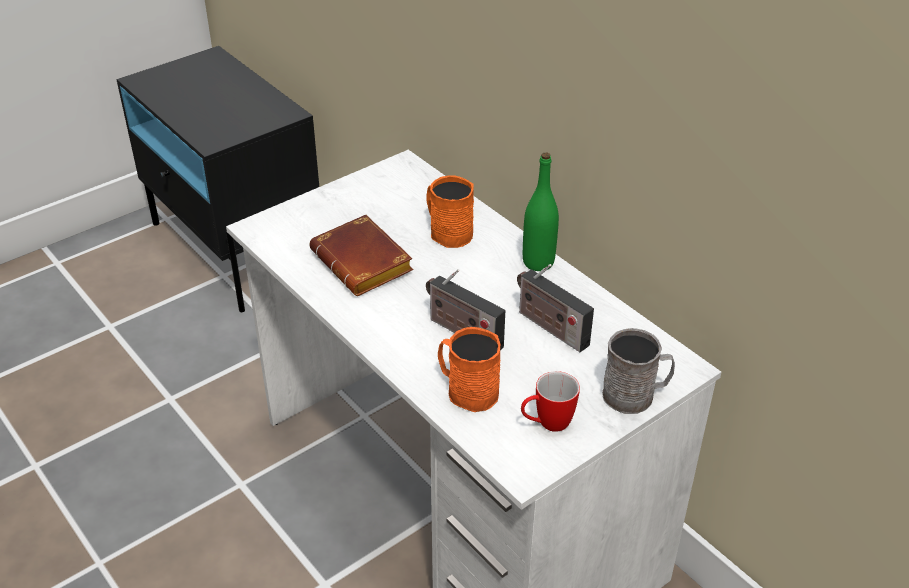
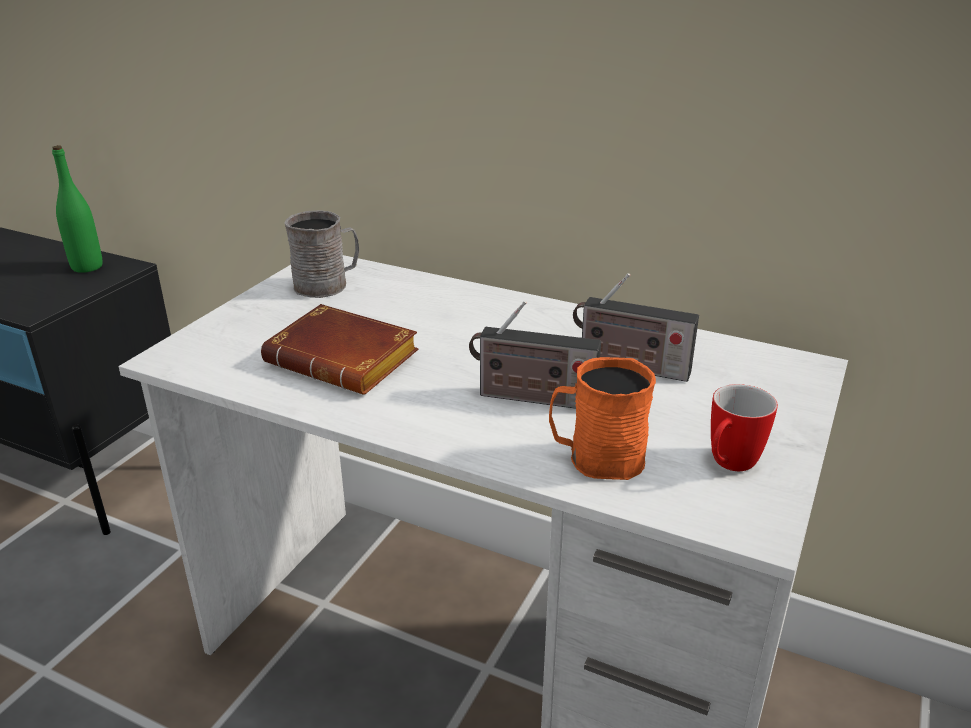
camera: 25 degrees left, 10 degrees down
(447, 232) = (425, 308): orange mug -> none
(538, 262) = (556, 312): green bottle -> green bottle (87, 267)
(635, 395) = (791, 405): grey mug -> grey mug (328, 284)

